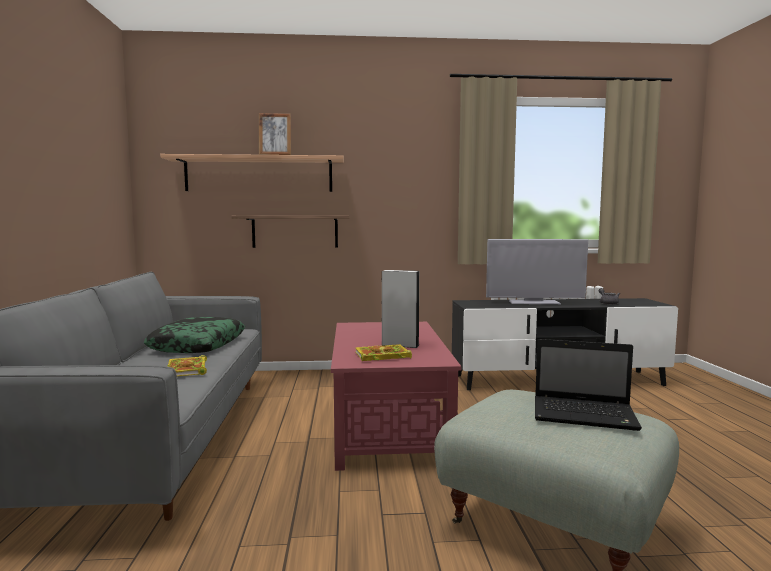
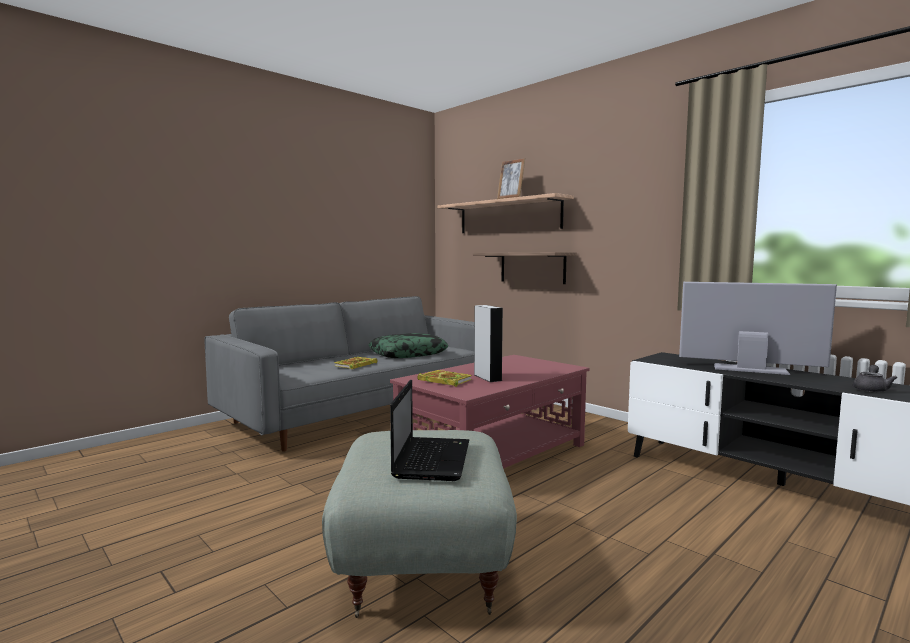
camera: 50 degrees right, 0 degrees up
(534, 302) = (750, 369): television -> television turned 150 degrees clockwise
(586, 415) = (432, 459): laptop -> laptop turned 150 degrees counterclockwise

